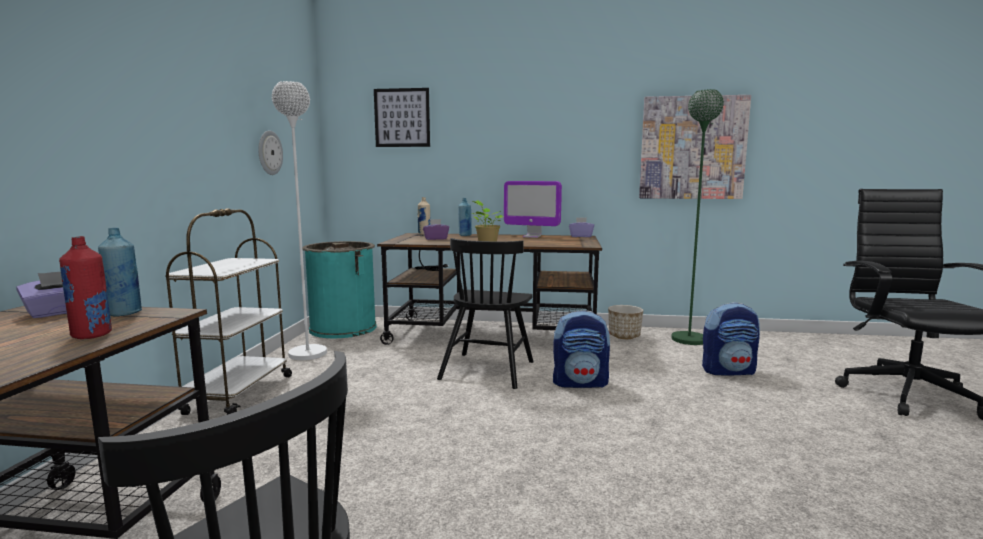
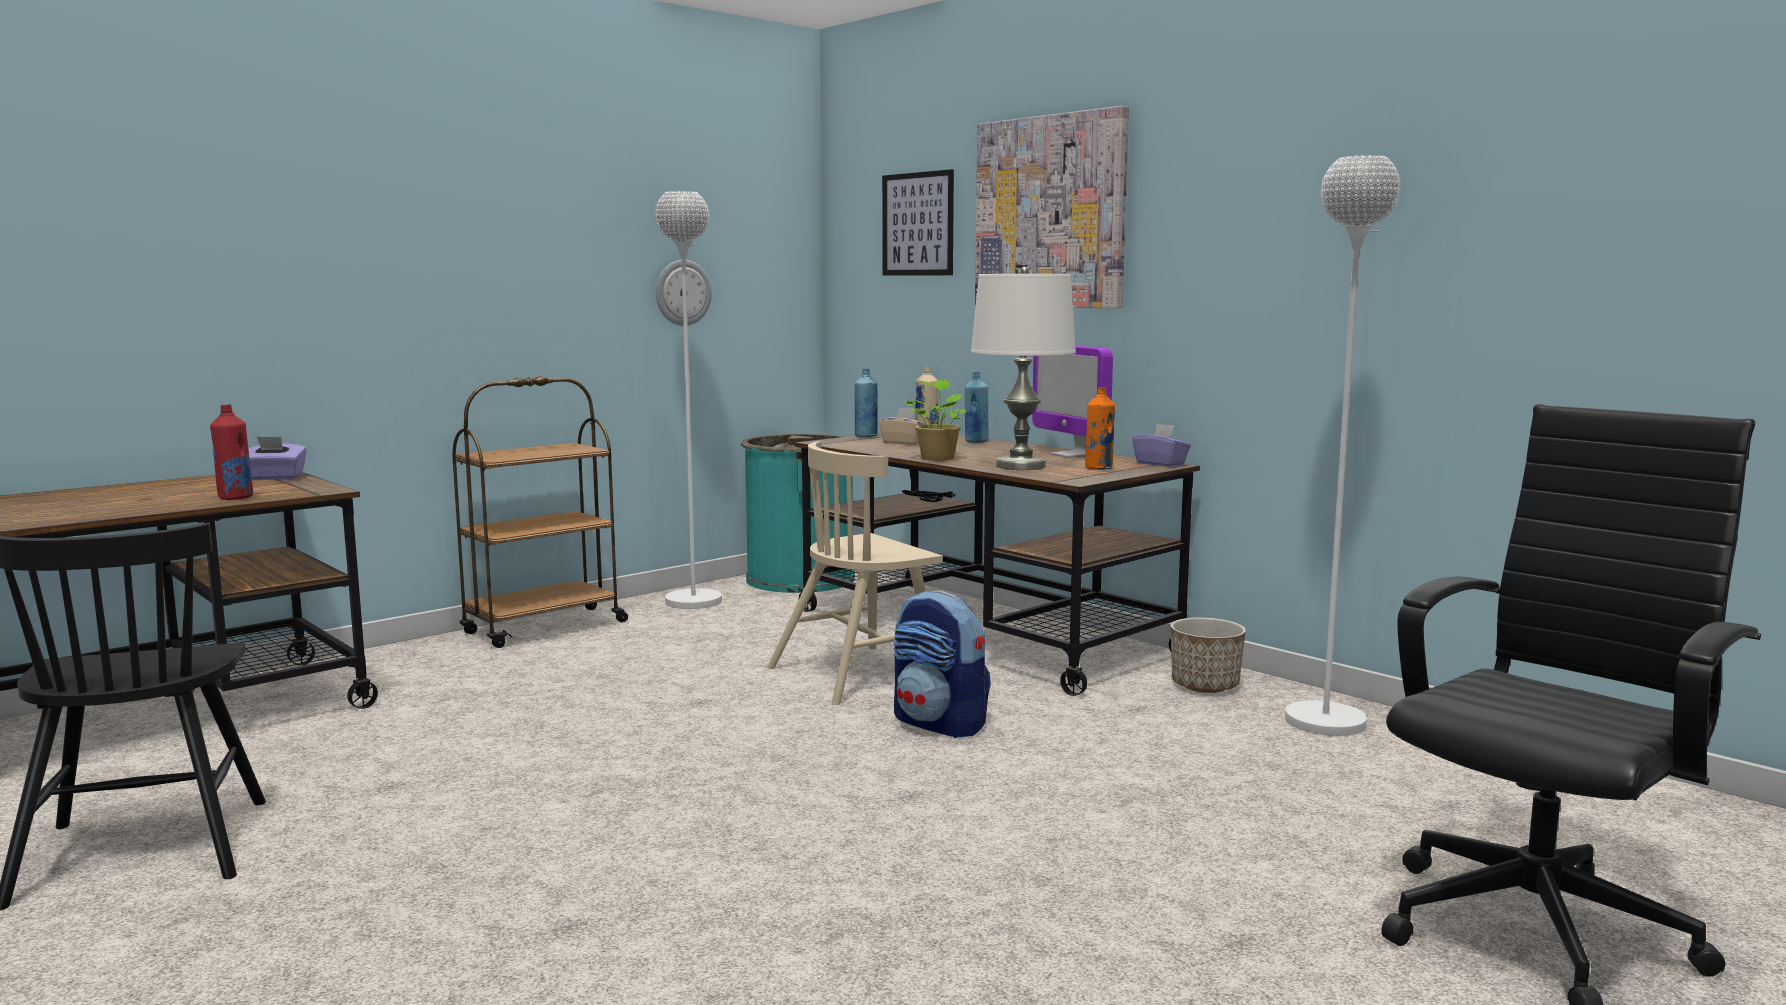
camera: 40 degrees right, 0 degrees up
(125, 313) = (303, 485): blue bottle -> blue bottle (866, 436)
(238, 395) = (543, 628): white cart -> brown cart
(436, 239) = (904, 443): purple tissue box -> beige tissue box
(488, 368) = (864, 672): black chair -> beige chair
(538, 243) = (1021, 466): none -> white table lamp
(570, 240) = (1099, 468): none -> orange bottle
(689, 339) = (1326, 722): green floor lamp -> white floor lamp
(692, 148) = (1401, 282): picture -> picture (1050, 212)
(728, 371) = (1246, 783): backpack -> none

